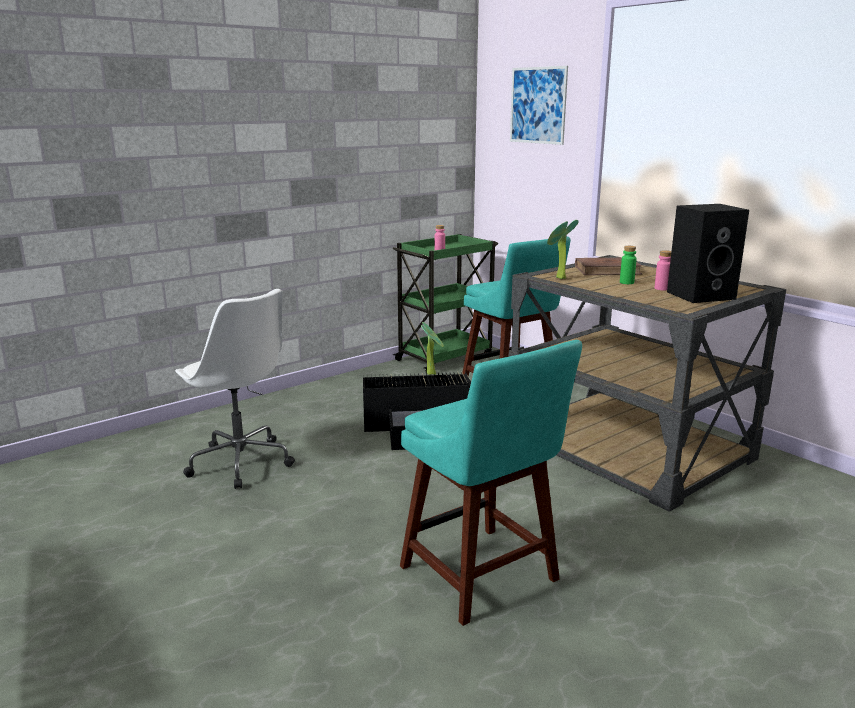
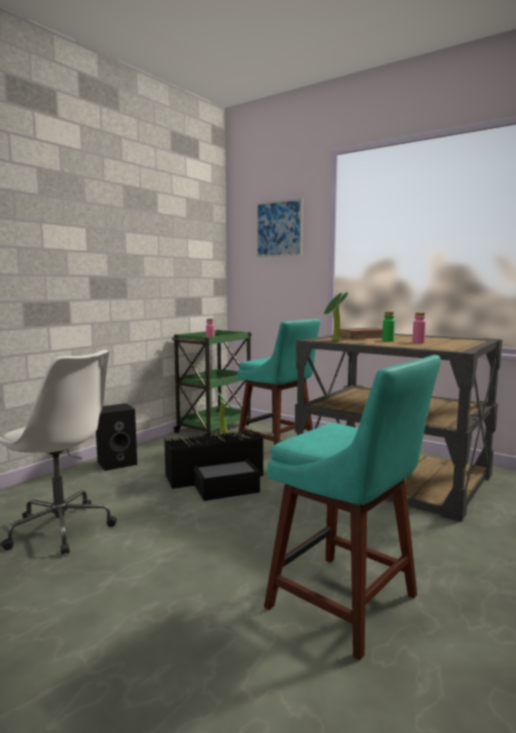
camera: 15 degrees left, 10 degrees down
(701, 295) = (452, 343): black speaker -> black speaker (118, 462)

